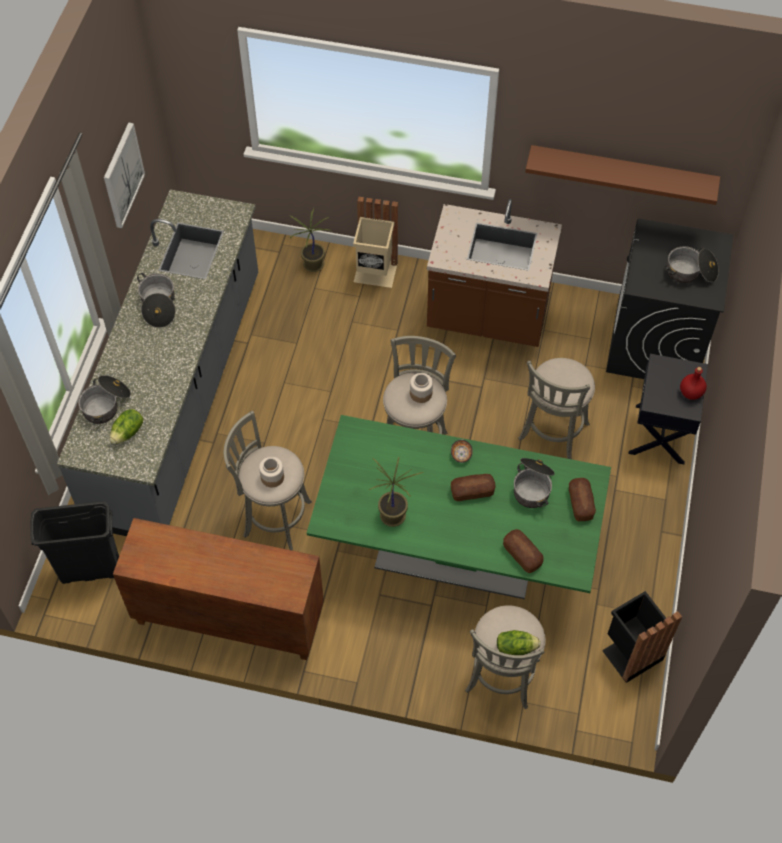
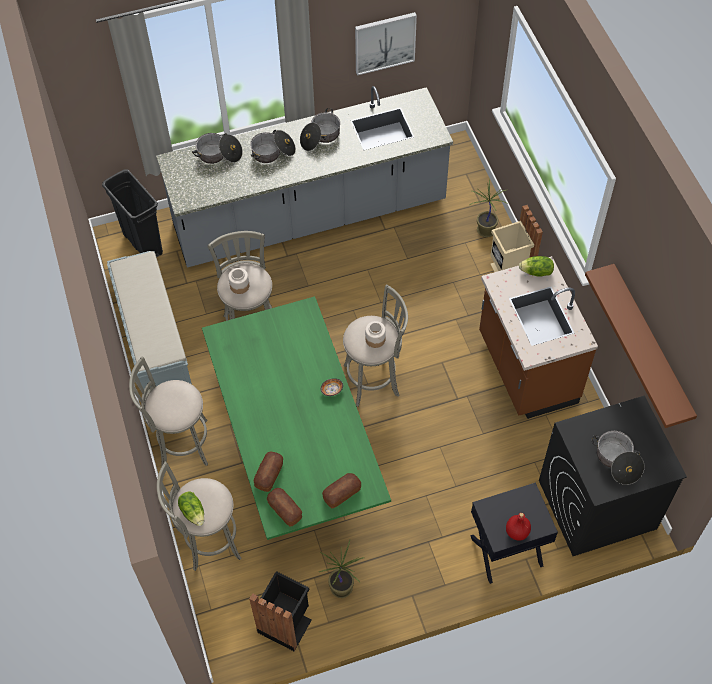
camera: 60 degrees right, 0 degrees up
(128, 432) = (205, 179): lettuce -> lettuce (536, 272)
(228, 618) = (154, 341): brown cabinet -> grey bench
(392, 515) = (249, 372): potted plant -> potted plant (342, 587)
(472, 491) = (303, 414): bread -> bread (285, 510)
(533, 486) = (335, 453): cooking pot -> cooking pot (273, 152)
(552, 434) = (448, 470): grey stool -> grey stool (181, 443)

